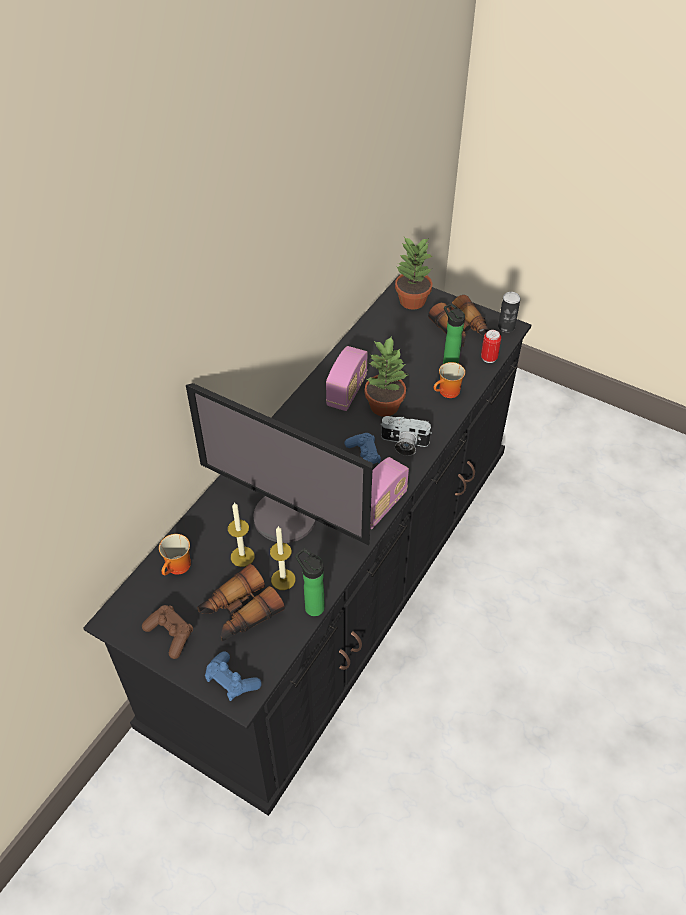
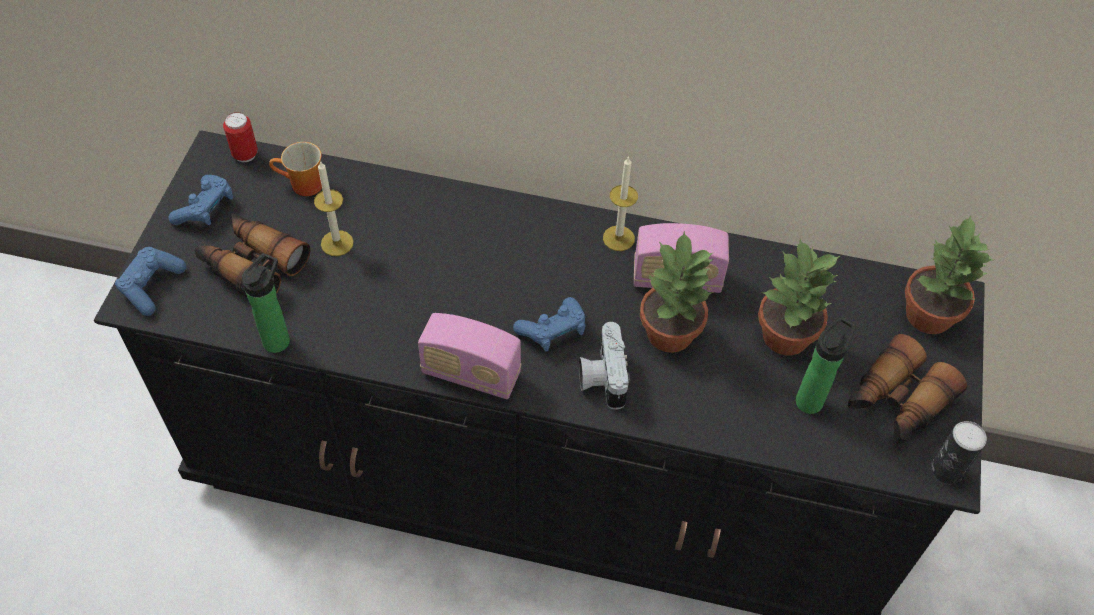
camera: 70 degrees right, 5 degrees up
(171, 634) = (205, 209): brown game controller -> blue game controller
(283, 579) = (312, 296): candle -> candle (618, 238)
(287, 516) = (417, 271): monitor -> none
(405, 359) = (785, 337): none -> potted plant
(448, 393) = (739, 413): mug -> none
(488, 358) = (851, 457): can -> can (245, 154)

